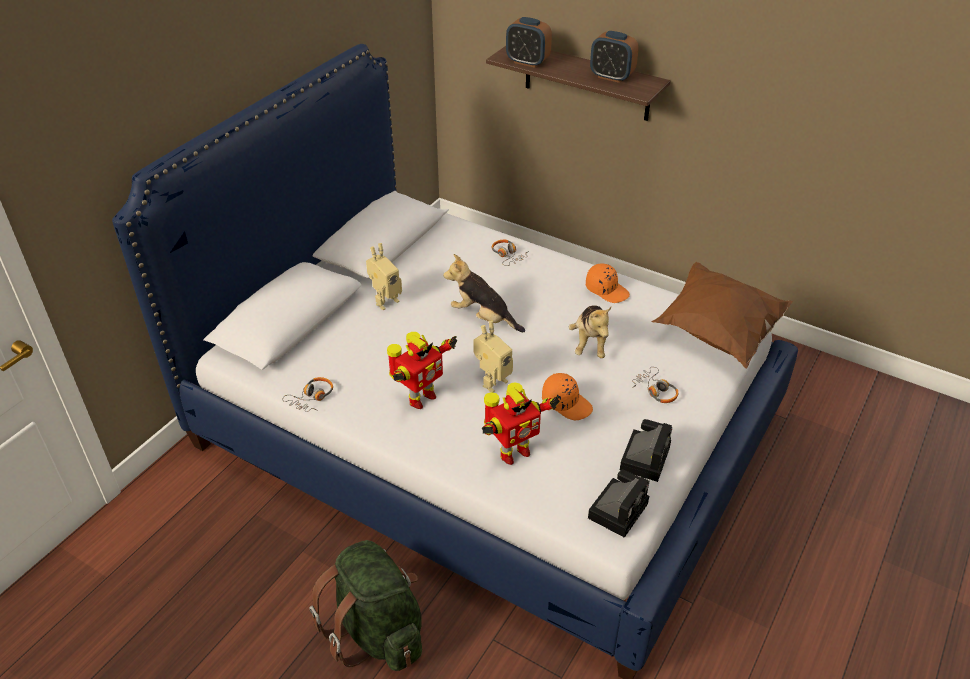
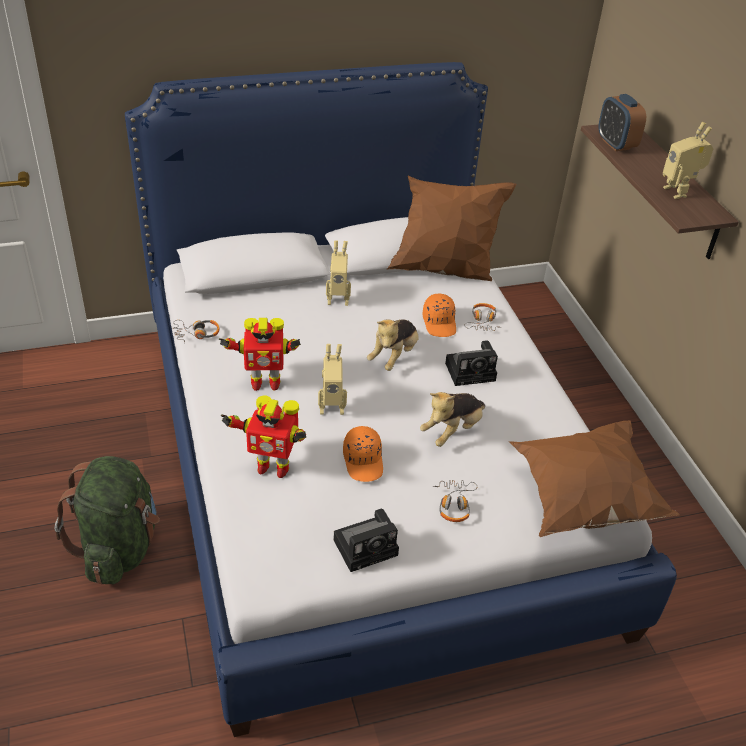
camera: 40 degrees right, 0 degrees up
(433, 234) = (444, 271): none -> brown pillow
(483, 318) = (394, 356): plush toy -> plush toy turned 135 degrees counterclockwise
(607, 290) = (530, 399): orange cap -> orange cap (440, 323)
(611, 77) = (678, 191): alarm clock -> toy robot
(618, 509) = (289, 566): camera -> camera (472, 371)

